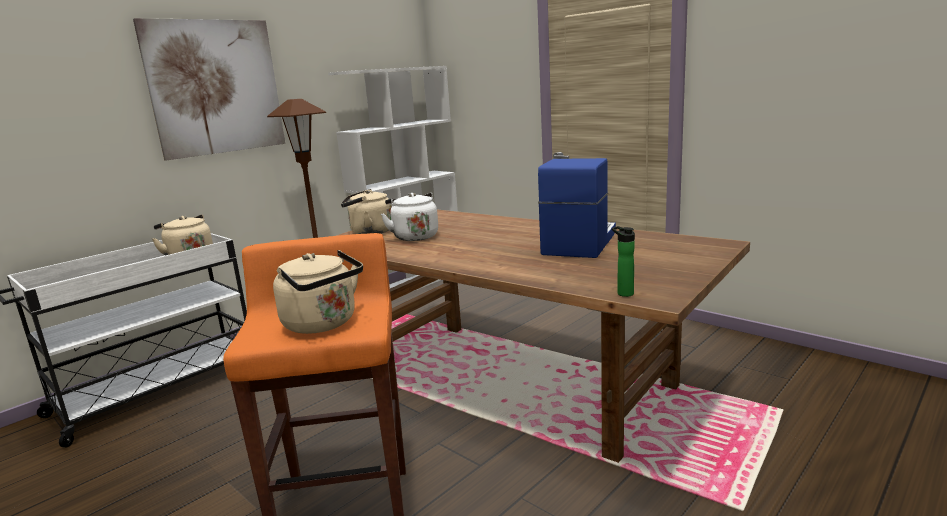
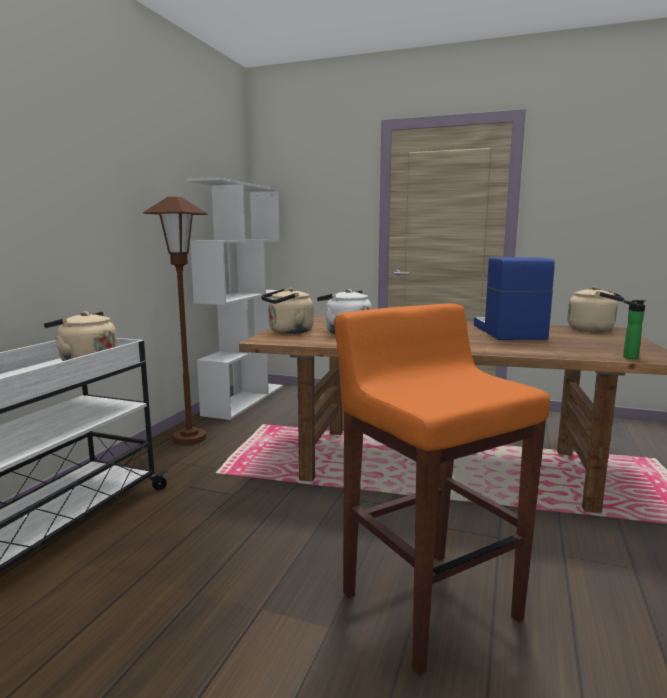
camera: 25 degrees left, 5 degrees down
(216, 87) = (92, 173): picture -> none
(323, 324) = (470, 387): beige kettle -> beige kettle (593, 329)

